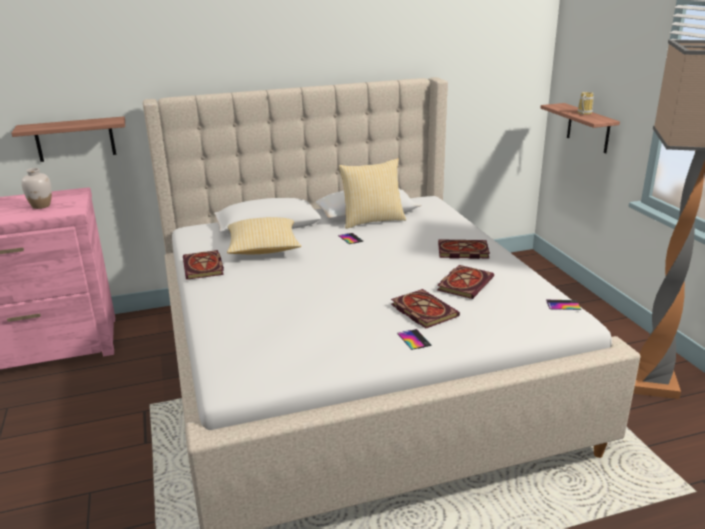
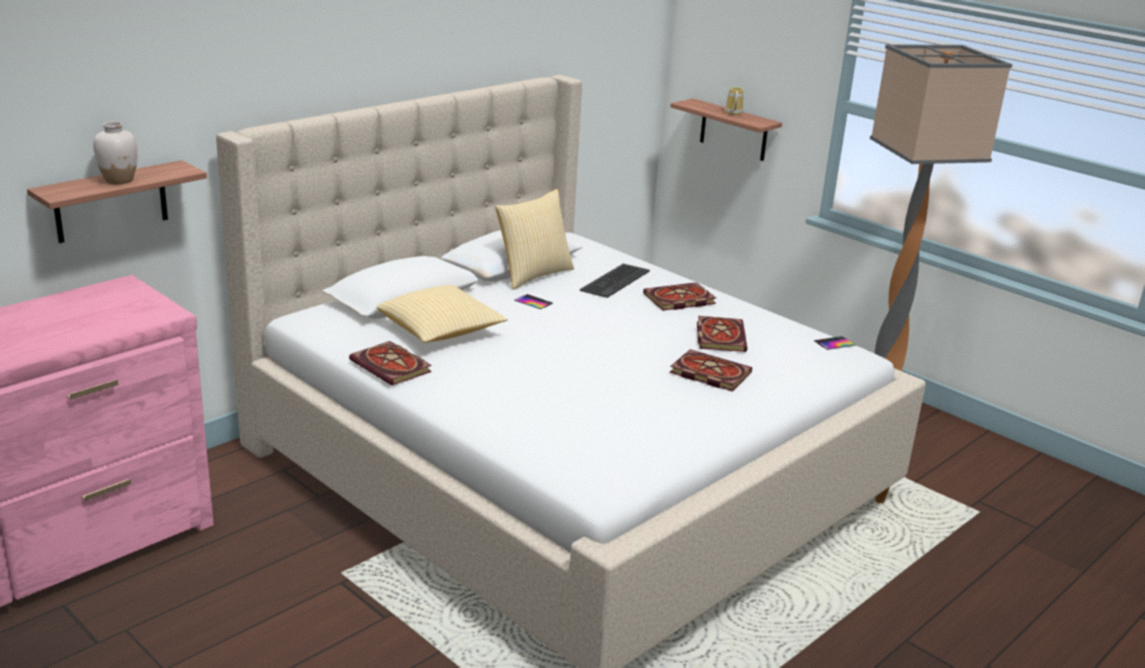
camera: 30 degrees left, 0 degrees up
(41, 206) = (102, 312): white vase -> white vase (119, 180)
(414, 339) = (732, 405): phone -> none
(427, 232) = (614, 281): none -> keyboard

